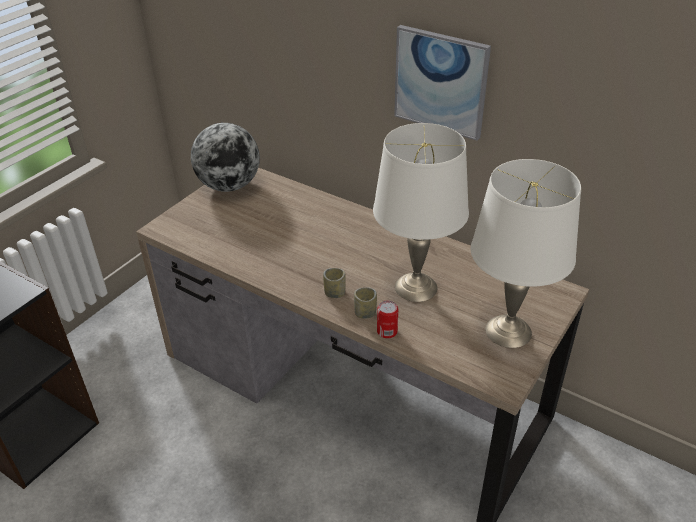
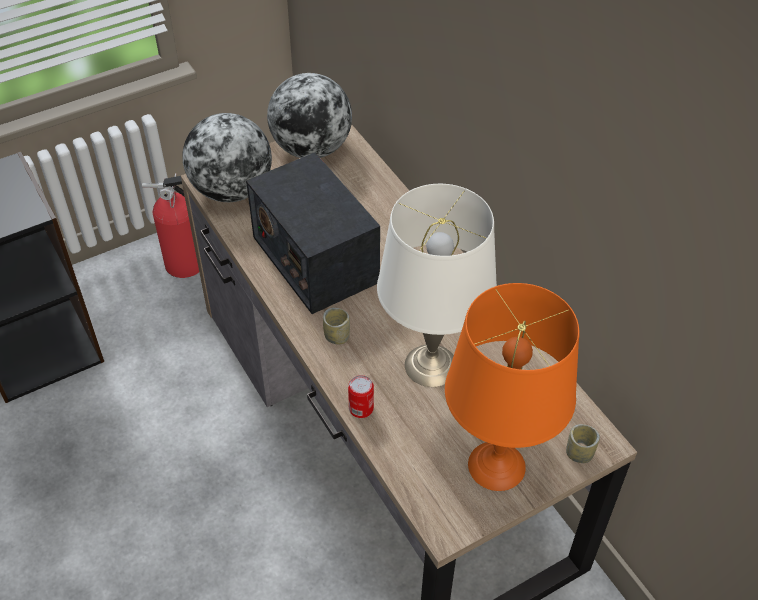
camera: 25 degrees right, 10 degrees up
(133, 328) = (189, 263): none -> fire extinguisher
(185, 228) = (232, 190): none -> globe
(281, 251) = (314, 259): none -> radio
(365, 313) = (353, 375): cup -> cup (579, 453)
(441, 82) = (530, 132): picture -> none
(507, 330) = (496, 464): white table lamp -> orange table lamp

